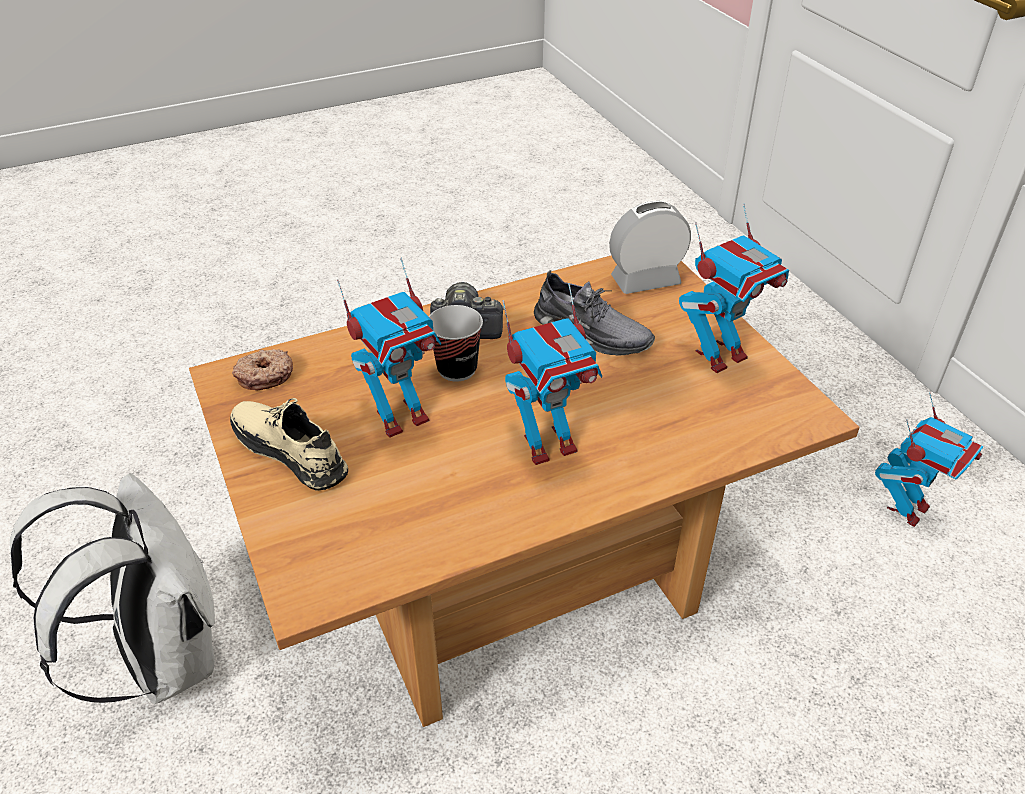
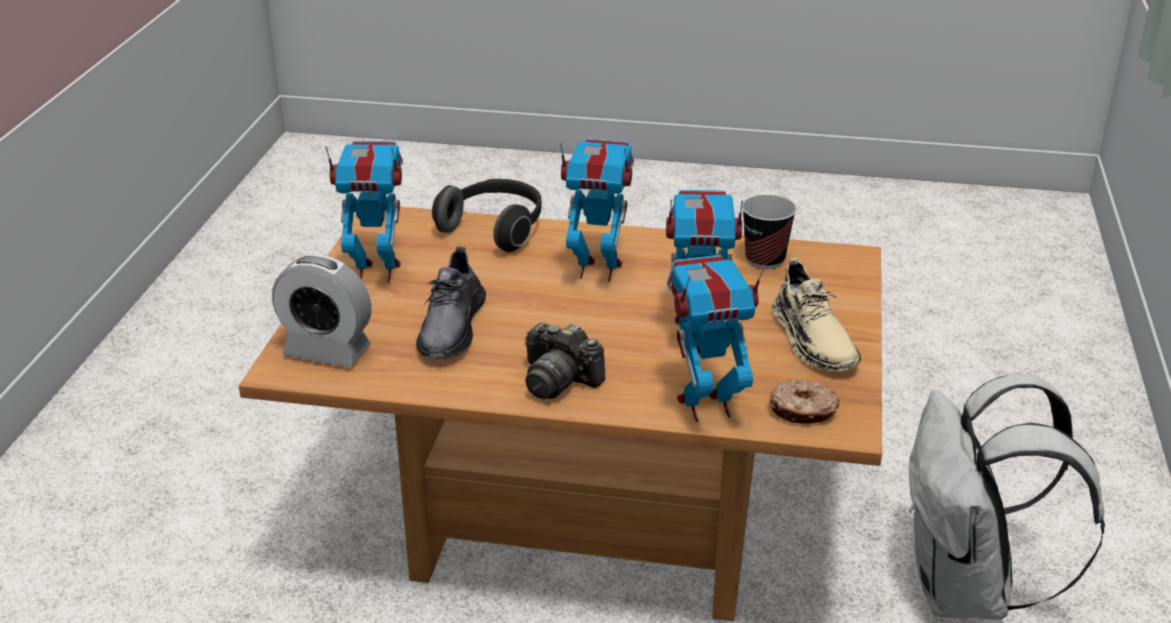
camera: 145 degrees left, 10 degrees down
(457, 369) = (610, 346): cup -> cup (765, 260)
(591, 332) = (451, 328): grey shoe -> grey shoe turned 150 degrees counterclockwise
(698, 451) = (495, 229): none -> headphones
(908, 509) = (210, 402): toy robot -> toy robot (706, 406)

